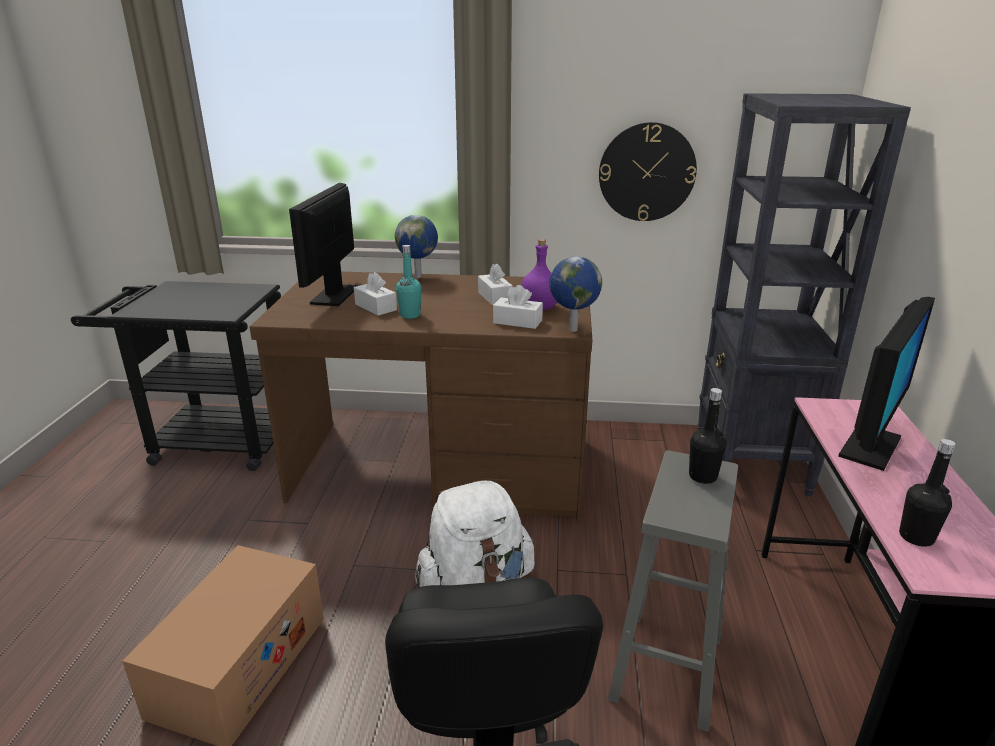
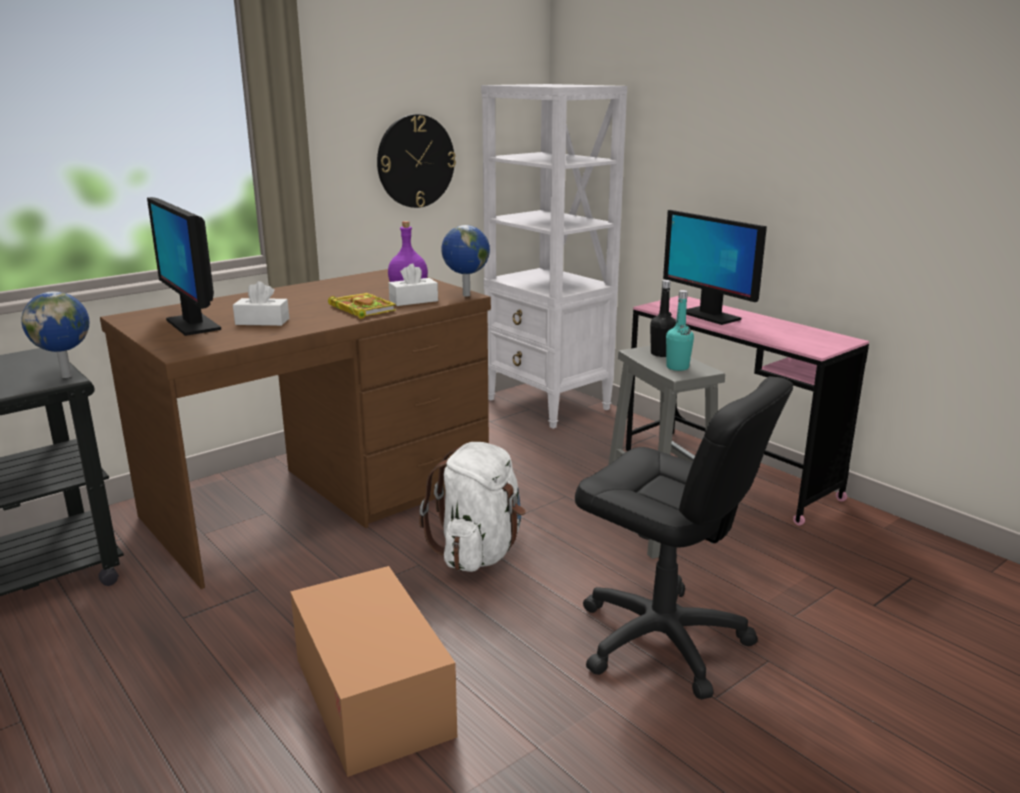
camera: 45 degrees left, 5 degrees down
(410, 315) = (311, 318): turquoise bottle -> turquoise bottle (677, 367)
(419, 276) = (242, 295): globe -> globe (68, 376)
(462, 317) = (361, 309): none -> book
(495, 297) = (354, 292): white tissue box -> none
(750, 462) = (548, 404): black bookcase -> white bookcase
(869, 447) = (709, 316): monitor -> monitor turned 150 degrees clockwise
(916, 537) = (790, 341): black bottle -> none

